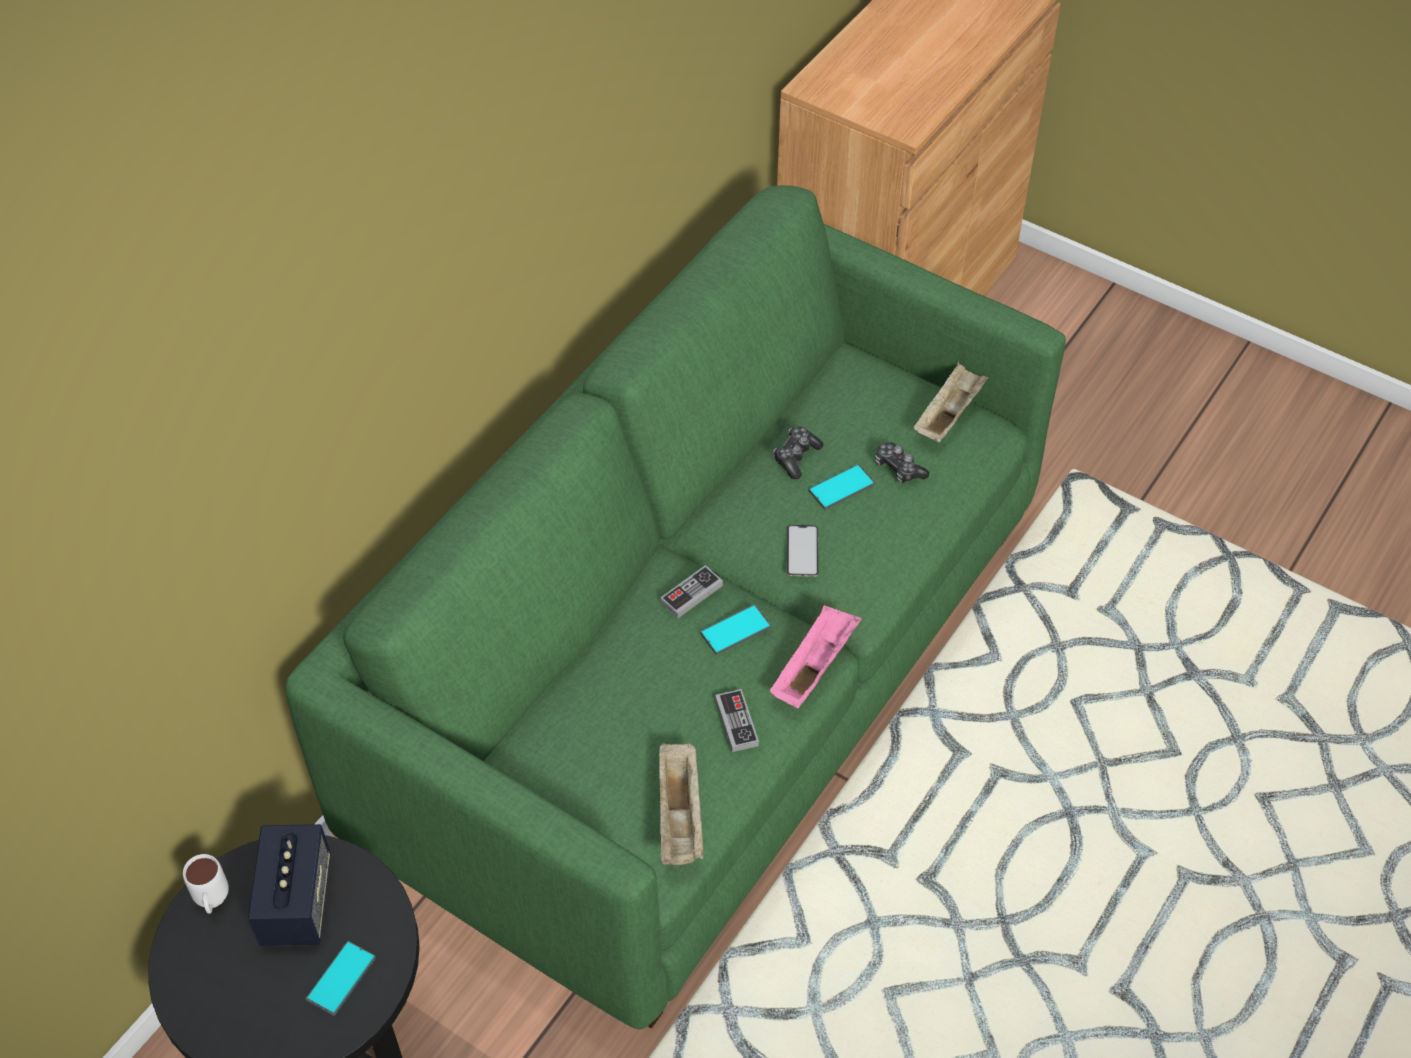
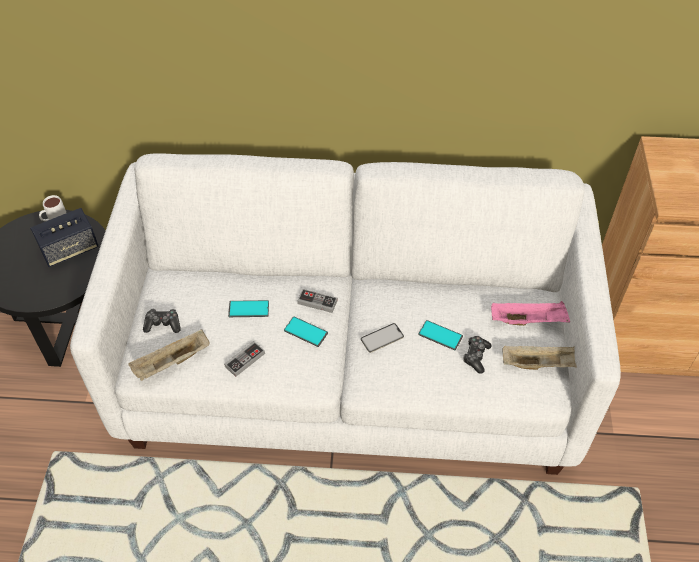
camera: 60 degrees right, 0 degrees up
(341, 979) = (37, 285): phone -> phone (248, 309)
(705, 679) = (351, 371): green sofa -> white sofa
(796, 457) = (446, 305): game controller -> game controller (163, 324)
(814, 666) = (305, 379): pink tray -> pink tray (528, 320)

